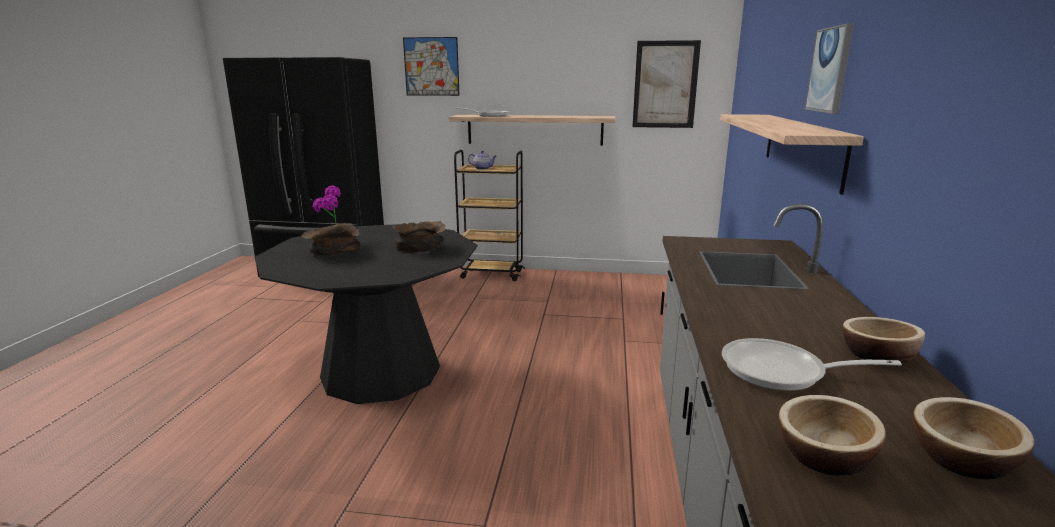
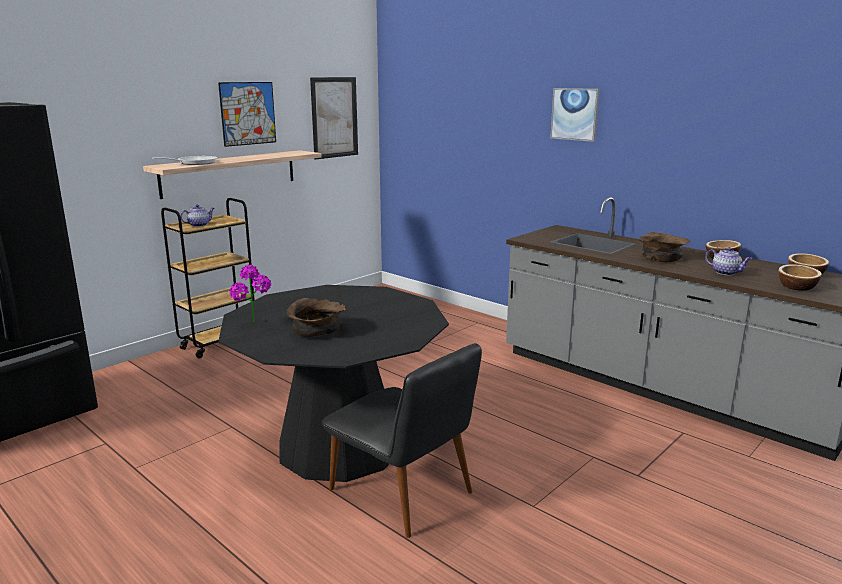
camera: 55 degrees left, 0 degrees up
(328, 424) = (400, 490): none -> black chair
(421, 247) = (361, 302): brown bowl -> brown bowl (662, 257)
(431, 66) = (103, 109): picture -> picture (248, 113)
(782, 372) = (726, 273): frying pan -> teapot
(801, 147) = (546, 163): shelf -> none

